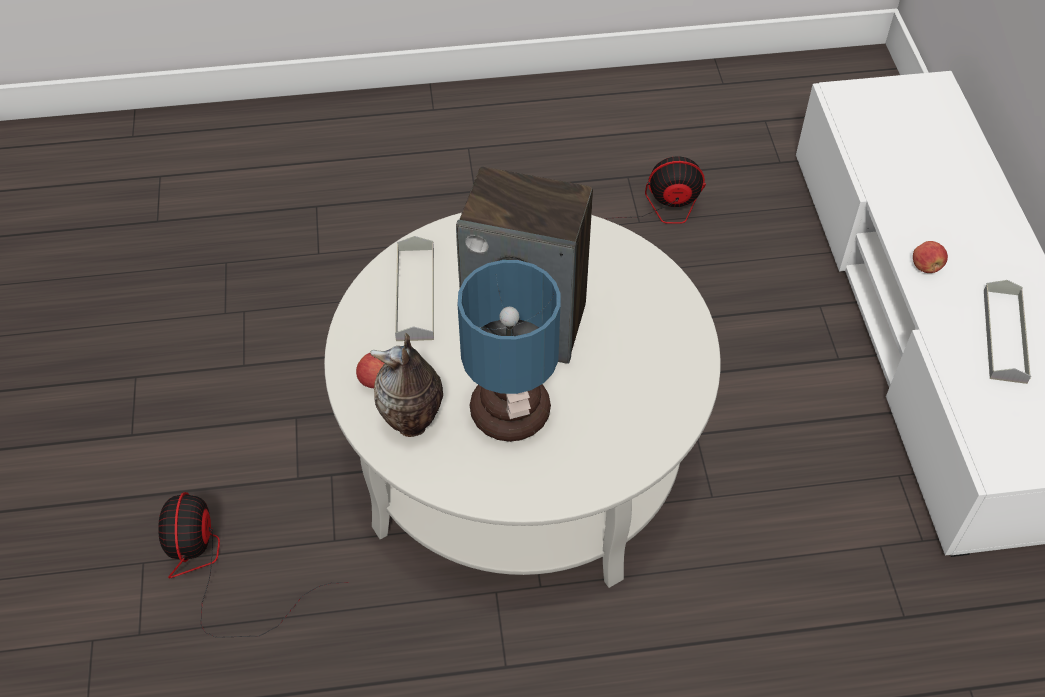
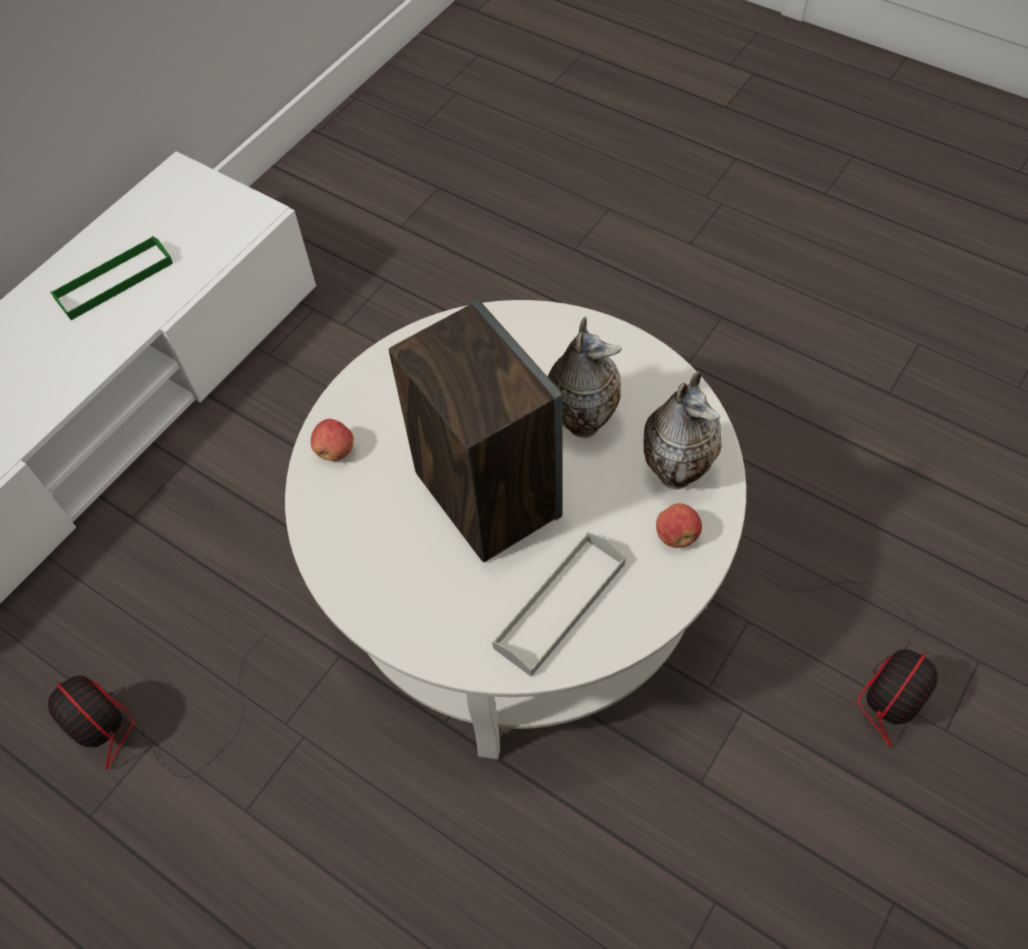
camera: 135 degrees left, 5 degrees up
(512, 414) = (582, 420): table lamp -> vase
(926, 267) = (77, 367): apple -> apple (335, 450)
(1004, 335) = (114, 281): grey tray -> green tray

